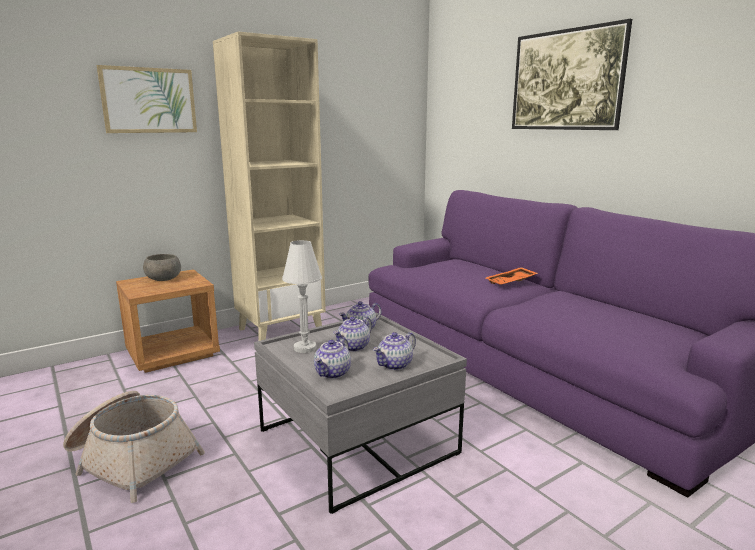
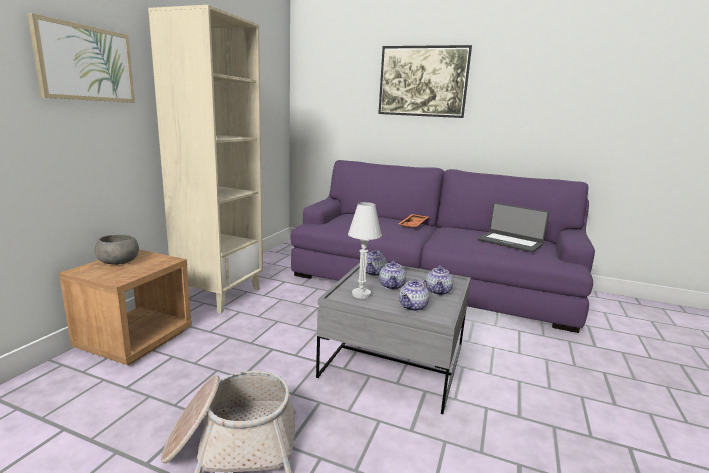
camera: 35 degrees left, 0 degrees up
(333, 373) = (413, 307): teapot -> teapot turned 45 degrees clockwise
(619, 325) = (510, 242): none -> laptop

